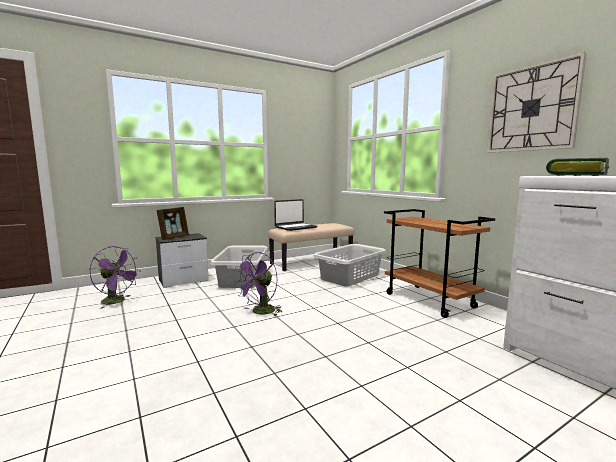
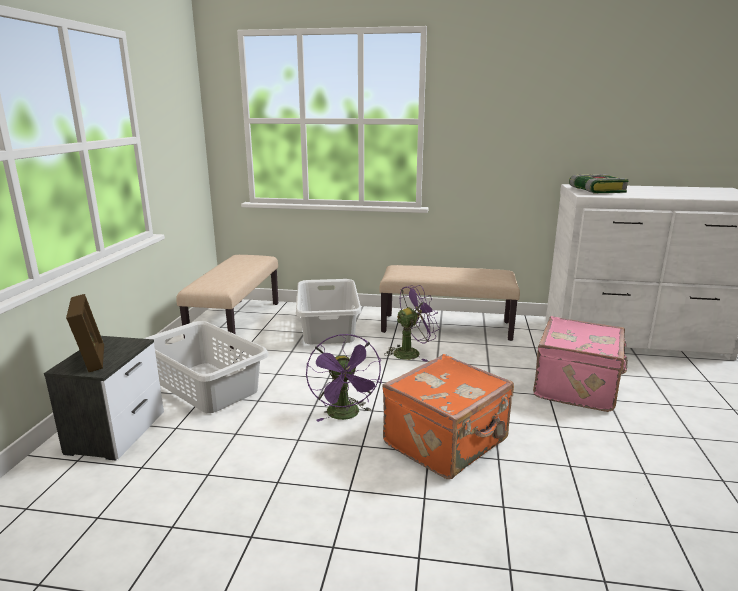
camera: 50 degrees left, 10 degrees up
(117, 301) = (99, 523): purple fan -> purple fan (411, 352)
(271, 349) = (447, 443): none -> orange suitcase
(295, 227) = (218, 277): laptop -> none
(430, 301) = (447, 327): brown cart -> beige bench
(450, 377) = (578, 387): none -> pink suitcase
(531, 108) = (526, 115): wall clock -> none

